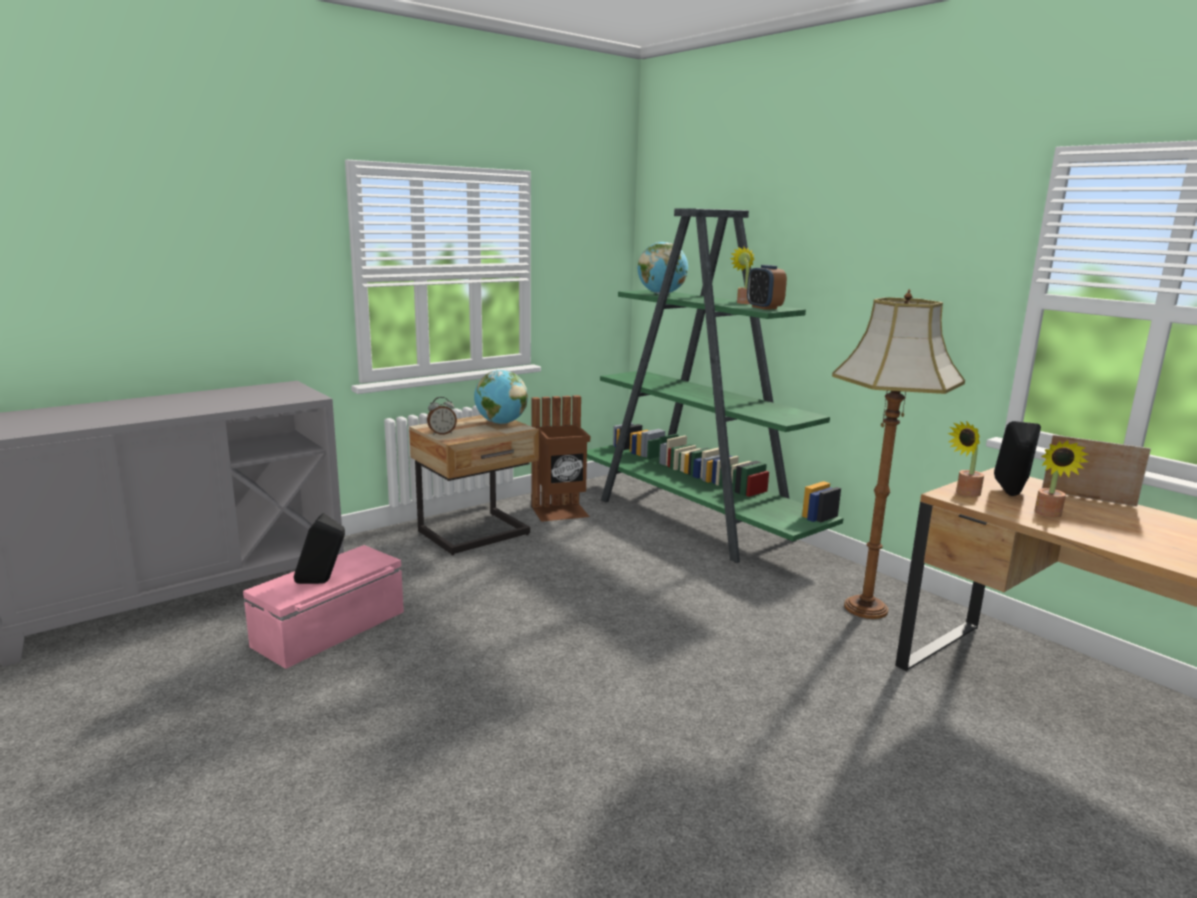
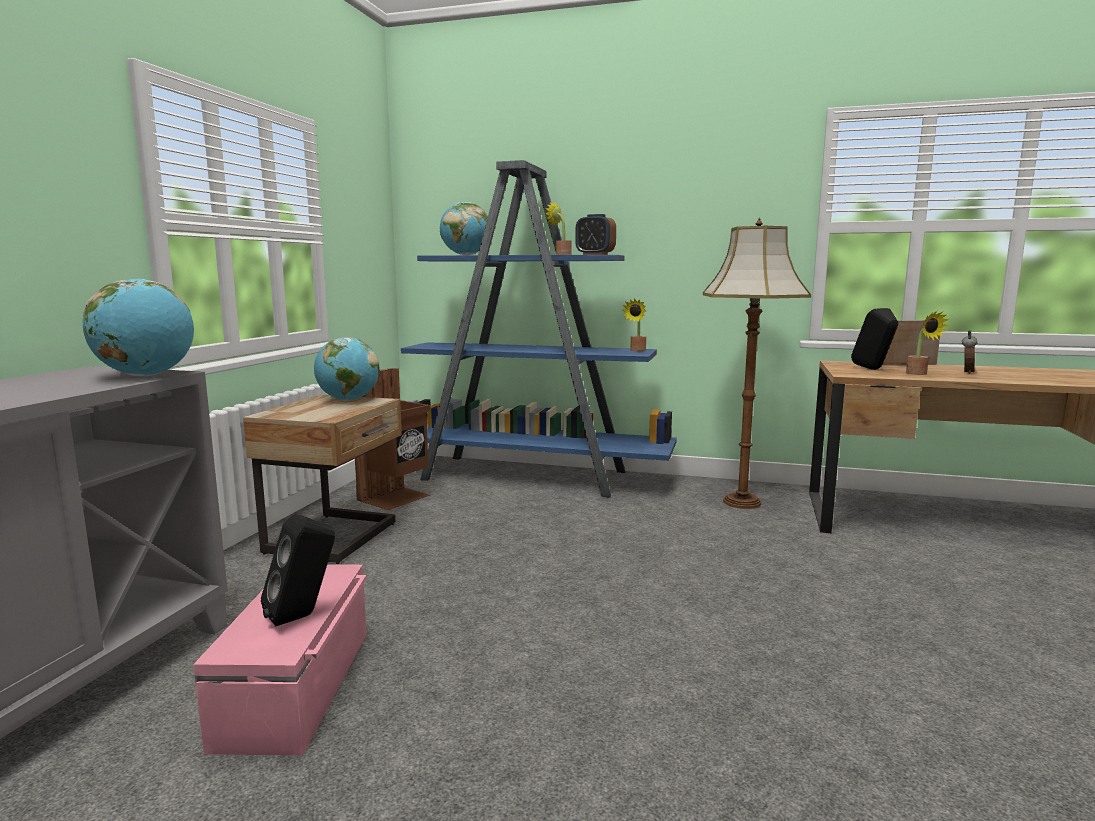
camera: 35 degrees left, 5 degrees down
(295, 397) = (146, 375): none -> globe
(442, 433) = (302, 416): alarm clock -> alarm clock (966, 372)
(696, 521) = (528, 476): green bookcase -> blue bookcase
(964, 493) = (852, 372): potted plant -> potted plant (636, 350)

